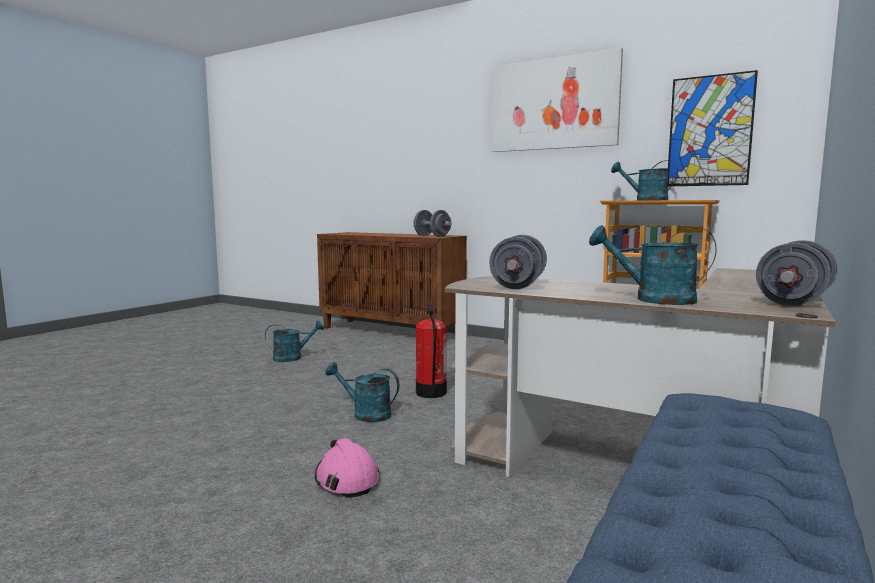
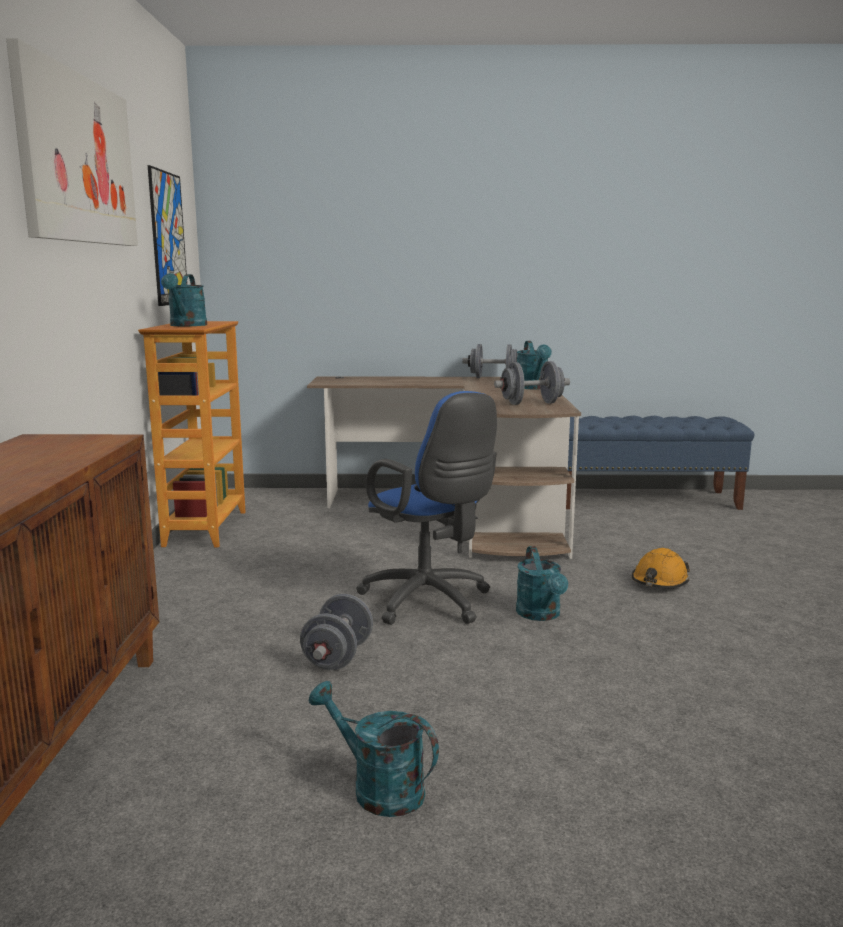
camera: 120 degrees left, 5 degrees up
(346, 479) = (659, 582): pink hard hat -> orange hard hat
(430, 393) = (430, 603): fire extinguisher -> blue office chair
(432, 236) = (86, 443): grey dumbbell -> grey dumbbell (338, 657)

